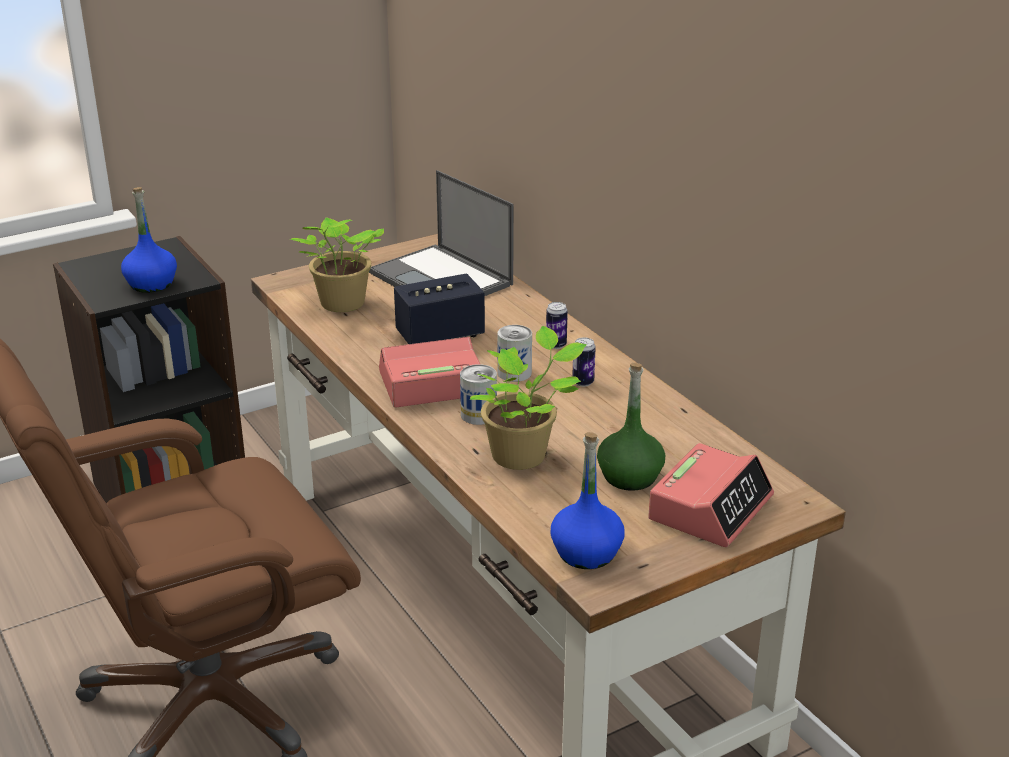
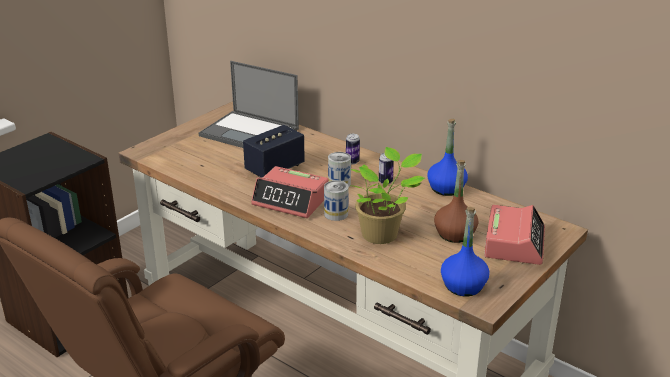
camera: 20 degrees left, 0 degrees up
(151, 284) = (53, 167): blue bottle -> blue bottle (446, 188)
(341, 305) = (194, 160): potted plant -> none
(430, 384) = (291, 200): alarm clock -> alarm clock turned 120 degrees counterclockwise
(629, 476) = (454, 234): green bottle -> brown bottle

